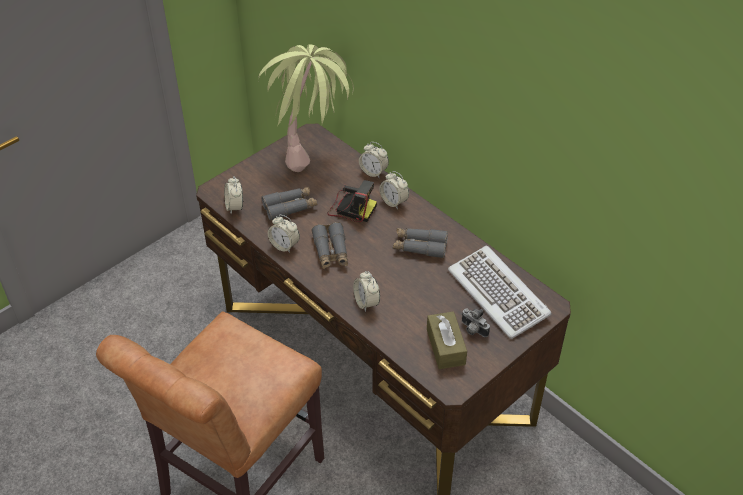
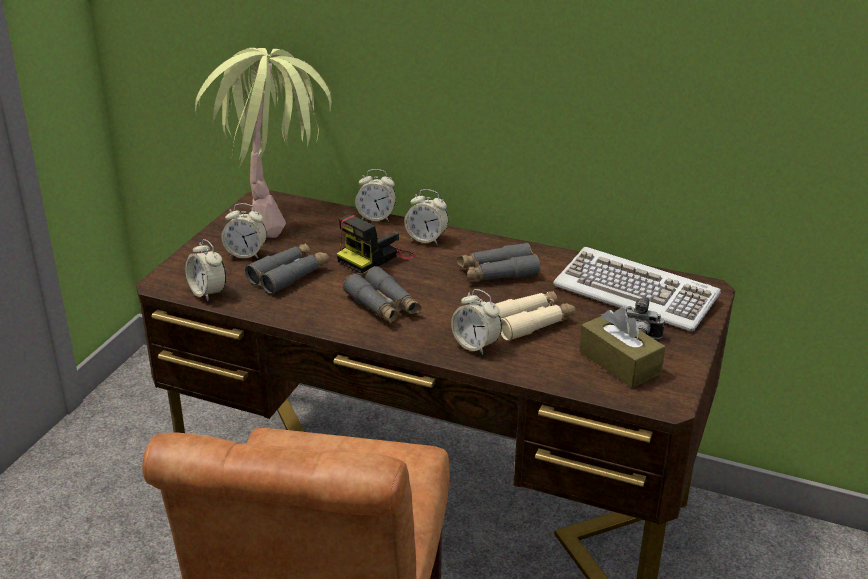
camera: 25 degrees left, 15 degrees down
(284, 245) = (312, 315): alarm clock -> alarm clock (246, 254)
(351, 208) = (375, 257): camera -> camera turned 135 degrees clockwise
(412, 295) = (530, 322): none -> beige binoculars

